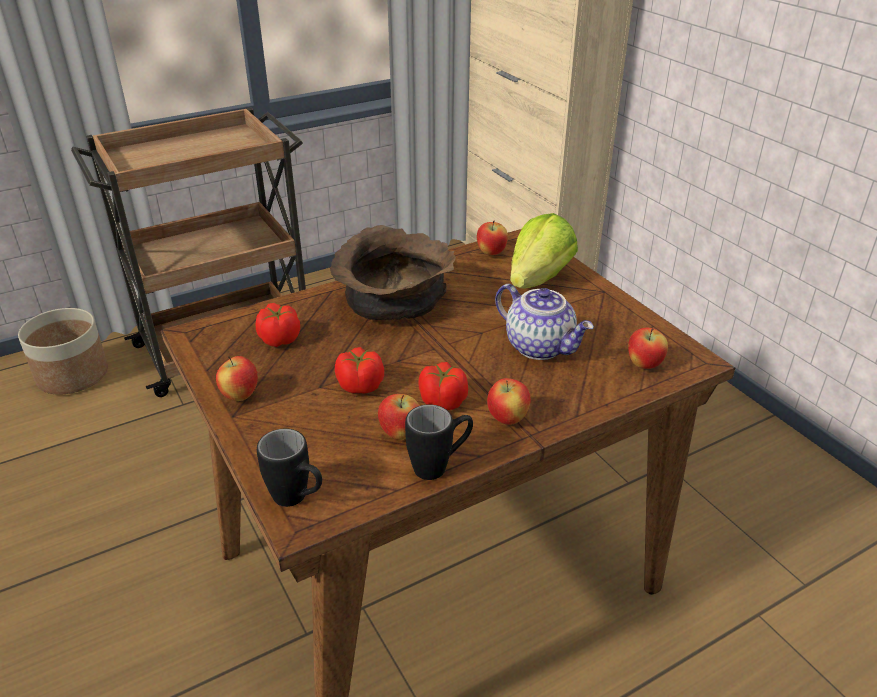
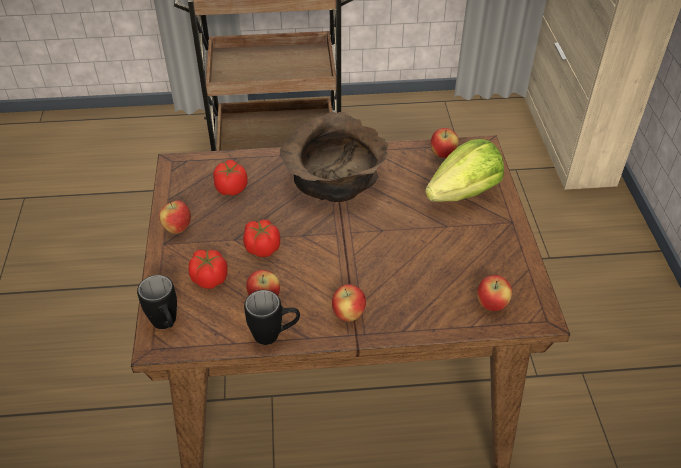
camera: 25 degrees right, 10 degrees up
(72, 375) = (159, 137): planter -> none
(442, 401) = (312, 282): tomato -> tomato (209, 278)
(540, 346) = (419, 259): teapot -> none

